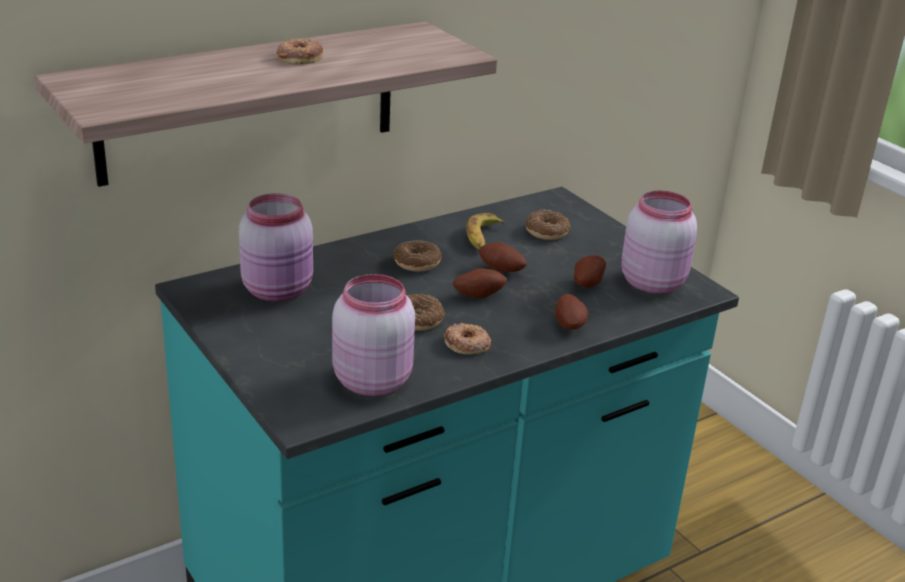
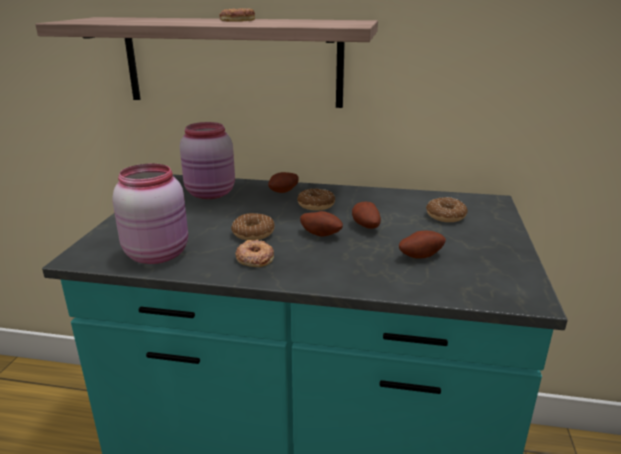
camera: 45 degrees right, 5 degrees down
(483, 238) = (388, 206): banana -> none
(570, 325) = (353, 276): potato -> potato (284, 192)
(652, 282) = (485, 275): pink jar -> none

